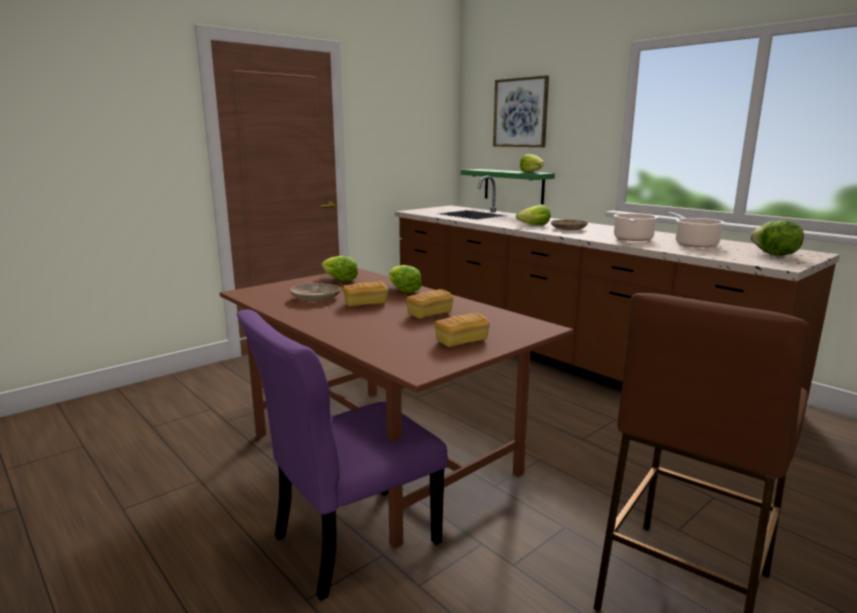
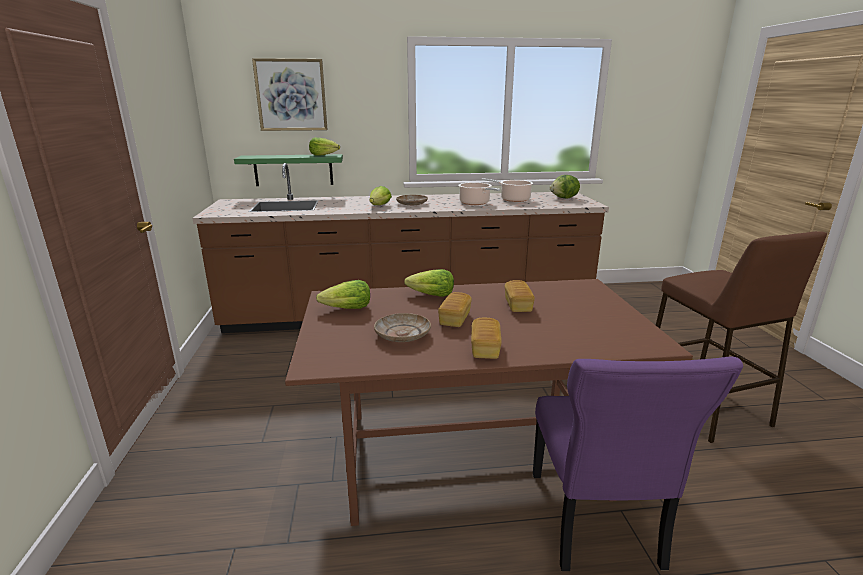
camera: 55 degrees left, 5 degrees up
(461, 341) = (600, 314): bread -> bread (485, 349)

